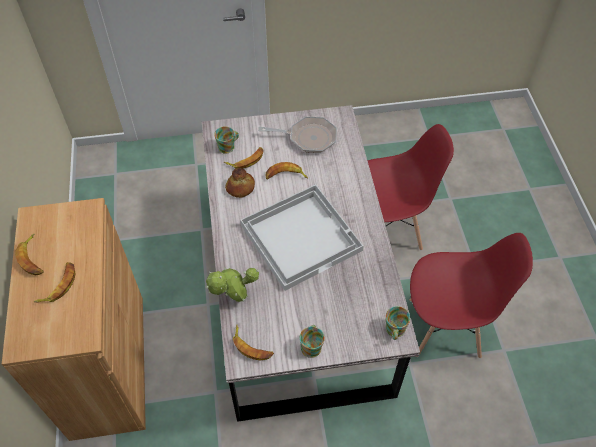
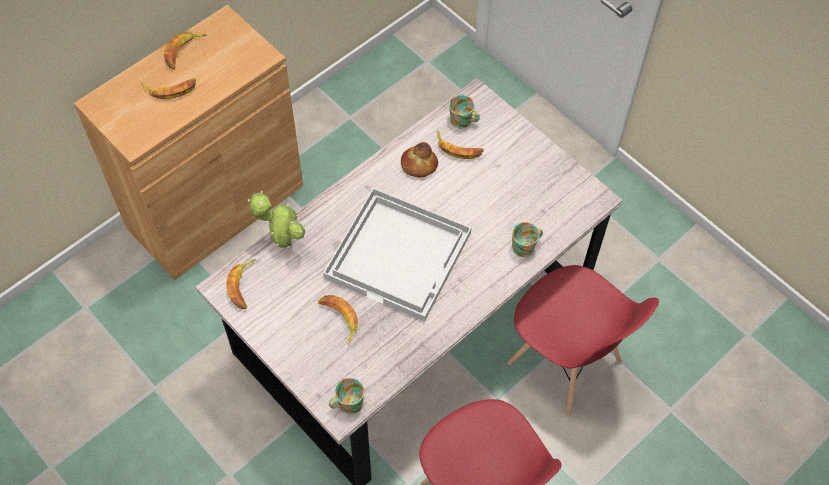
camera: 55 degrees right, 5 degrees up
(285, 175) = (466, 195): banana -> banana (339, 319)
(308, 138) = (536, 185): frying pan -> none
(311, 345) = (279, 337): mug -> mug (526, 246)

